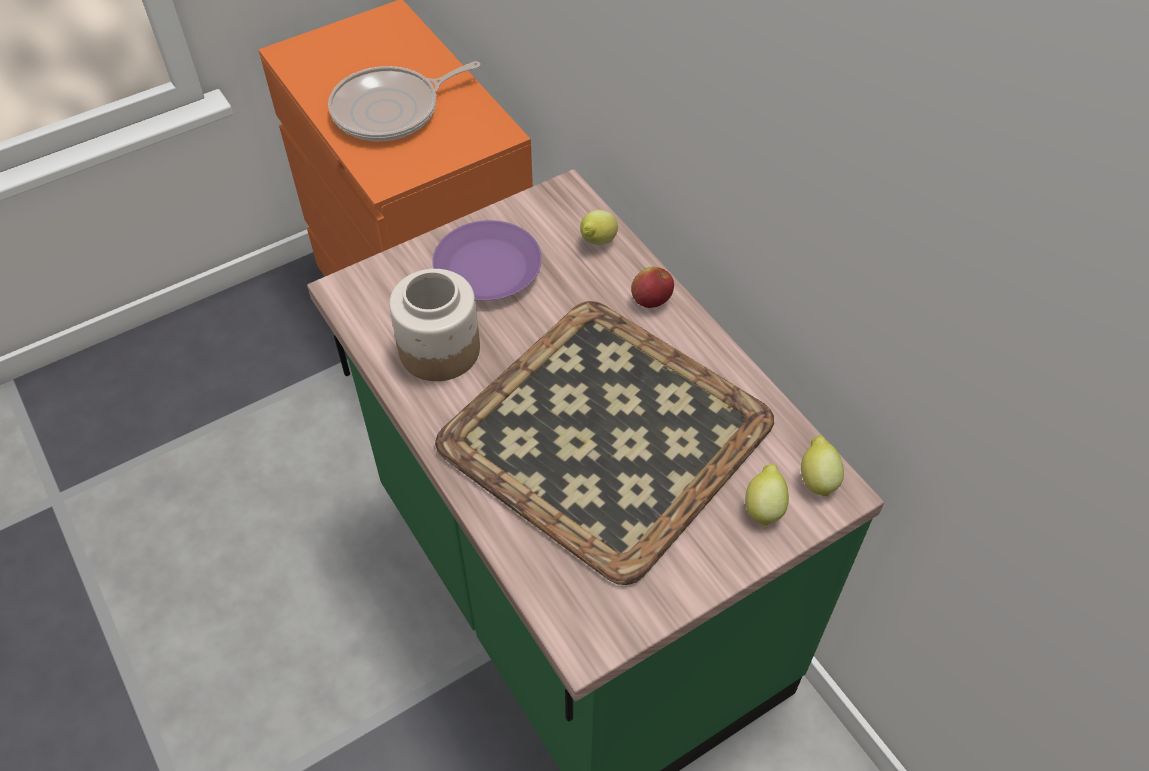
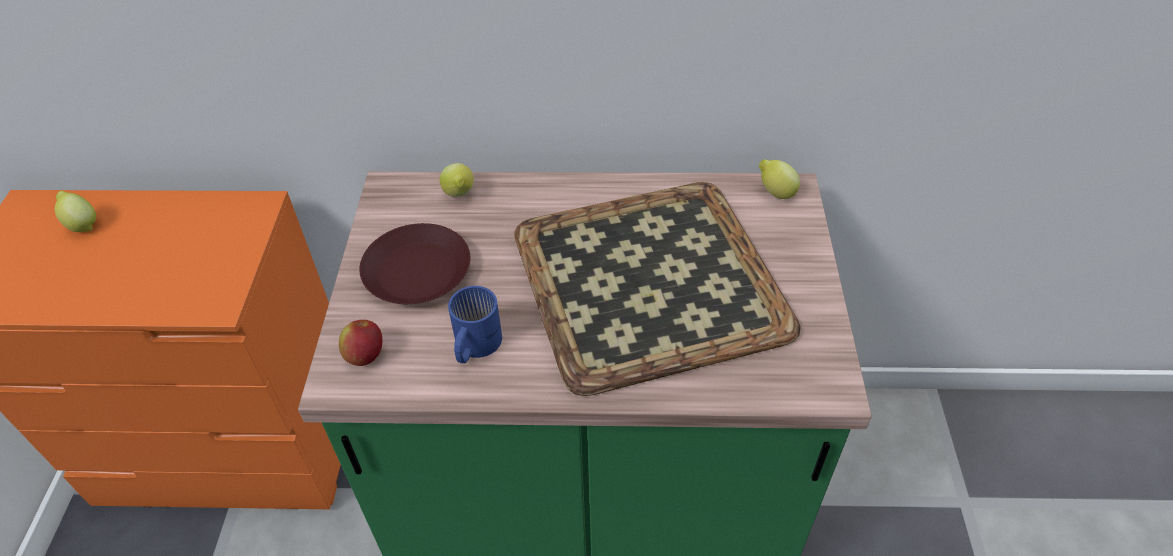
camera: 55 degrees left, 5 degrees down
(391, 110) = (139, 261): frying pan -> none
(438, 350) = (473, 346): jar -> blue mug
(487, 268) = (416, 271): purple plate -> brown plate
(651, 300) = (546, 194): apple -> apple (365, 355)
(763, 507) = (779, 230): lemon -> lemon (82, 225)

